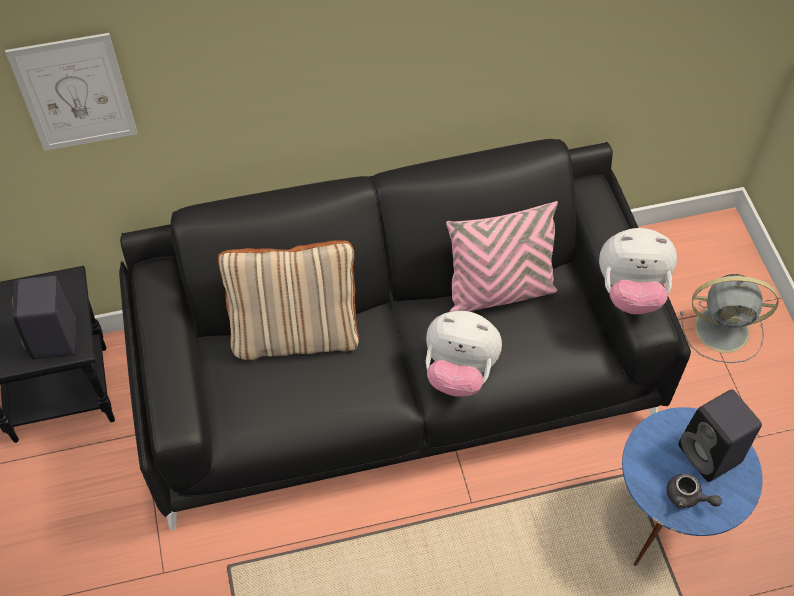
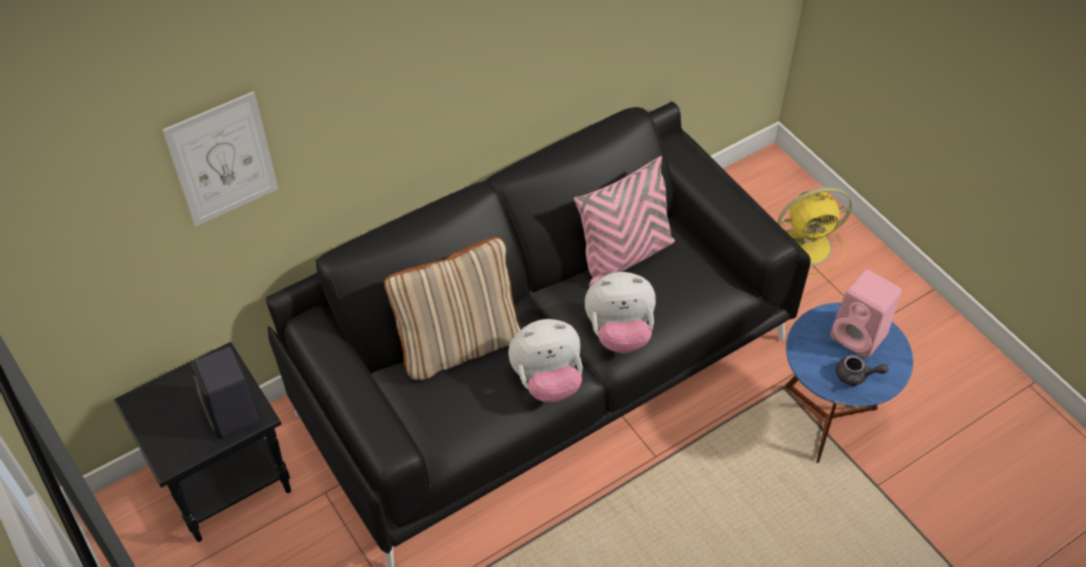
camera: 20 degrees left, 5 degrees down
(631, 291) = (743, 220): plush toy -> plush toy (547, 381)
(711, 455) = (860, 336): black speaker -> pink speaker
(724, 329) = (808, 246): grey fan -> yellow fan

